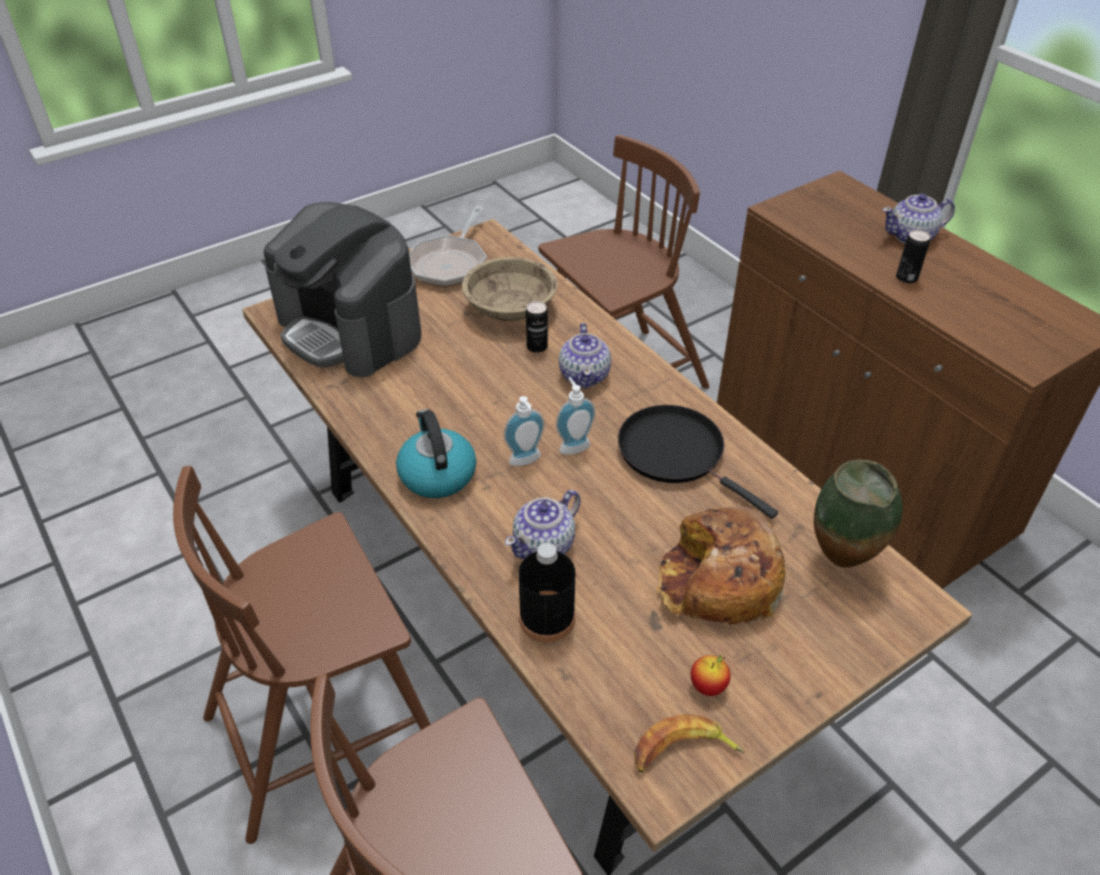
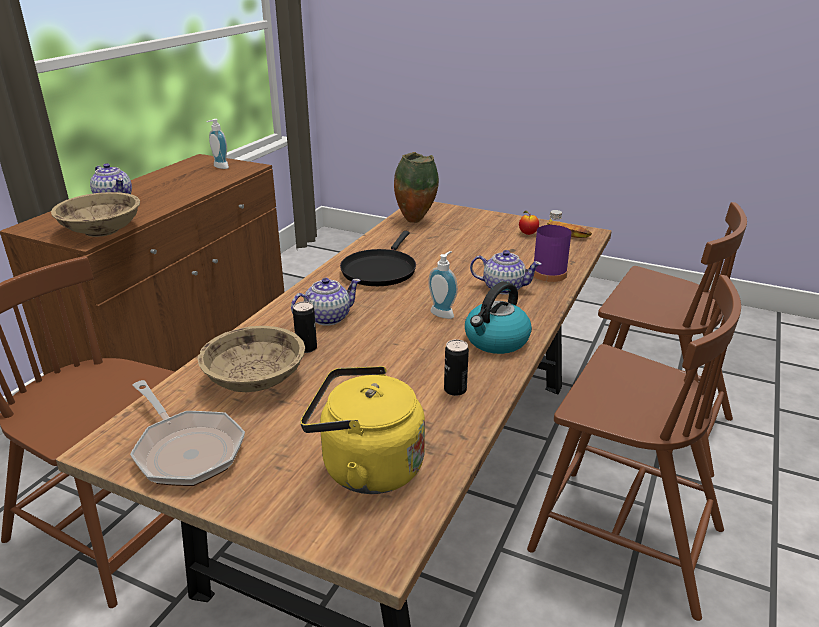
camera: 120 degrees left, 15 degrees down
(350, 329) = (365, 467): coffee machine -> yellow kettle
(450, 263) = (186, 450): frying pan -> frying pan turned 60 degrees clockwise
(547, 618) = (549, 274): black bottle -> purple bottle
(573, 445) = (409, 302): soap dispenser -> soap dispenser (219, 167)
(718, 580) = (464, 242): bread -> none
(802, 220) = (101, 230): none -> beige bowl
(906, 278) = (175, 195): can -> can (455, 390)

